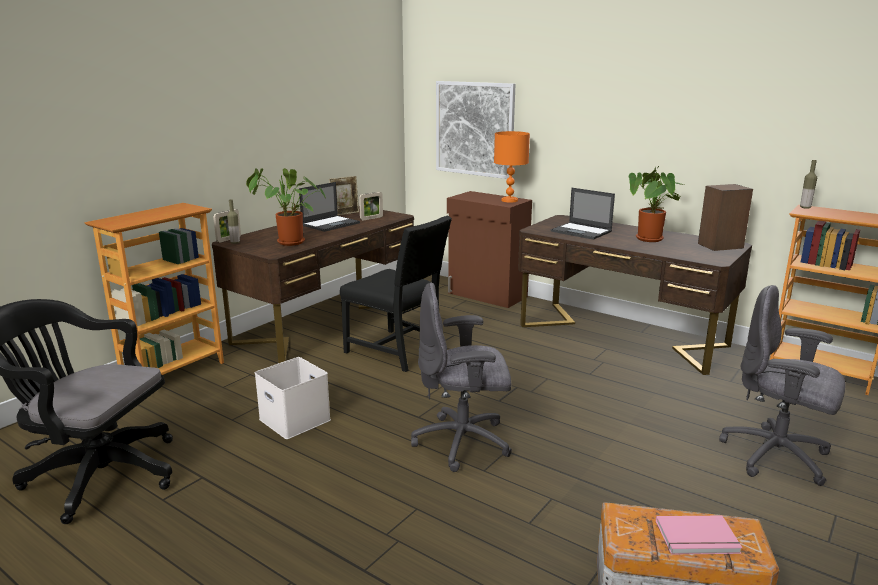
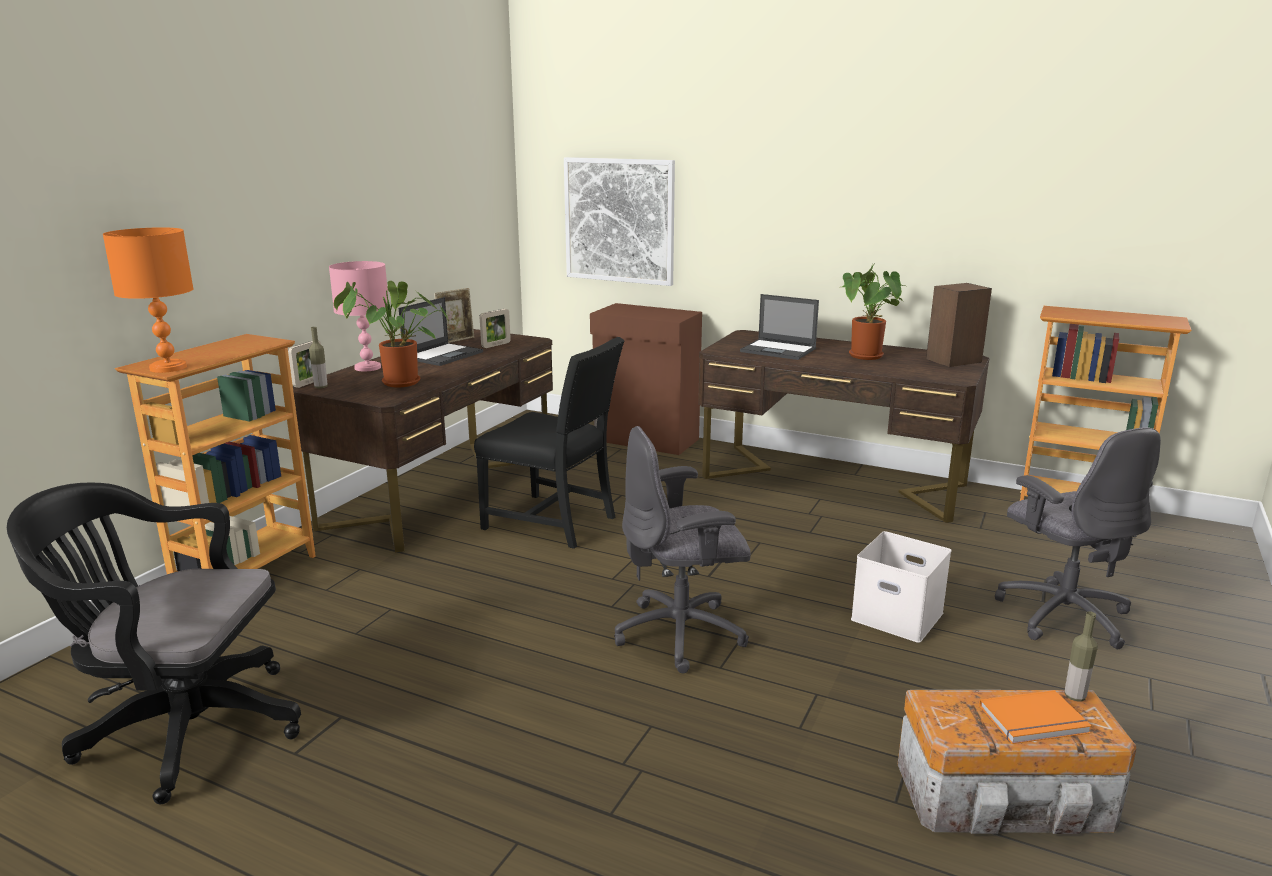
camera: 10 degrees left, 0 degrees up
(273, 230) = (367, 367): none -> pink table lamp
(296, 419) = (447, 625): white storage box -> white storage box (899, 616)
(510, 200) = (674, 314): orange table lamp -> orange table lamp (169, 368)
(698, 539) = (1035, 721): pink book -> orange book
(777, 457) = (1062, 615): grey office chair -> grey office chair turned 135 degrees counterclockwise
(805, 207) = (1054, 309): bottle -> bottle (1074, 696)

